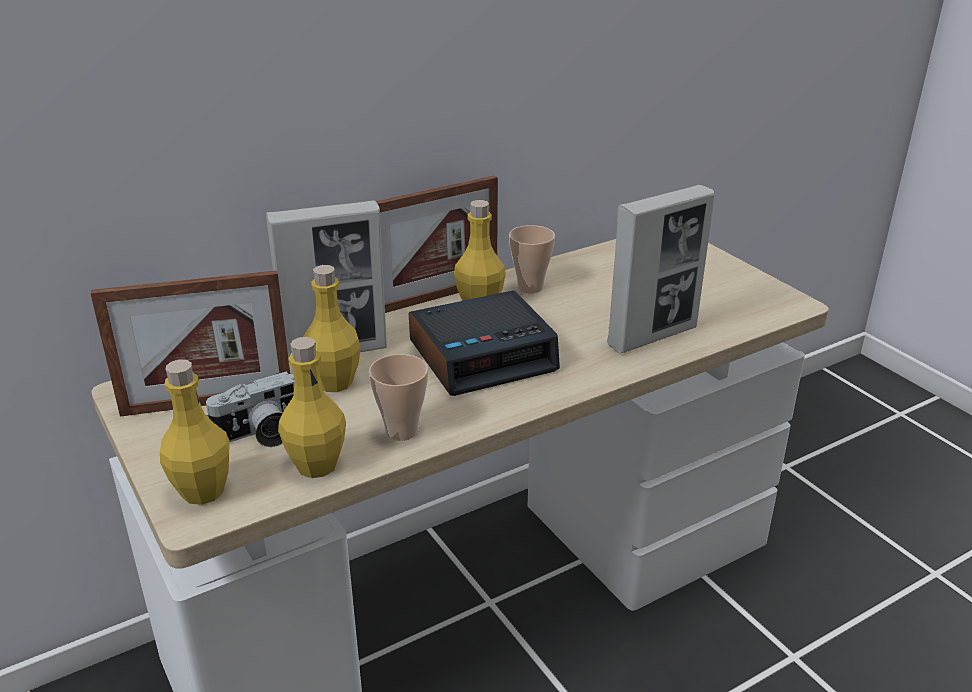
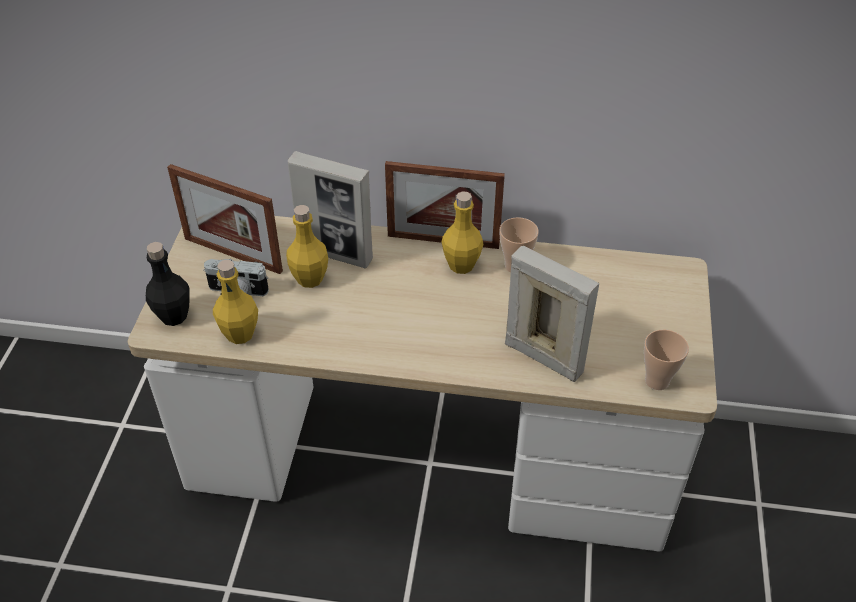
camera: 40 degrees right, 15 degrees up
(203, 491) = (174, 316): yellow bottle -> black bottle
(401, 431) = (306, 338): cup -> cup (657, 381)
(483, 355) = (415, 308): alarm clock -> none
(652, 336) = (543, 358): picture frame -> picture frame turned 150 degrees counterclockwise

